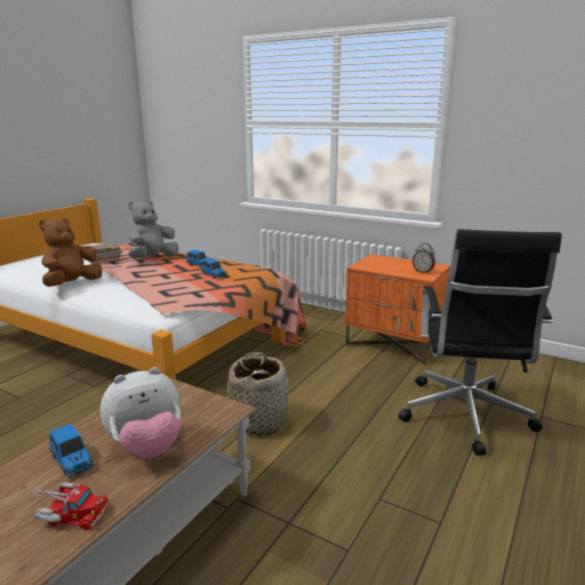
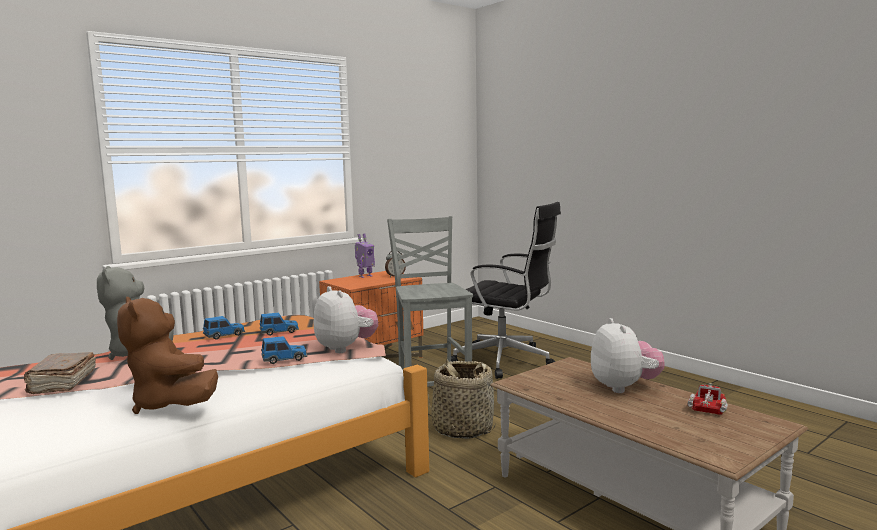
camera: 70 degrees left, 10 degrees down
(72, 461) = (641, 411): toy car -> toy car (284, 359)
(177, 299) = (345, 348): none -> plush toy
(332, 389) = (432, 393): none -> grey chair
(407, 262) = (365, 276): none -> toy robot

